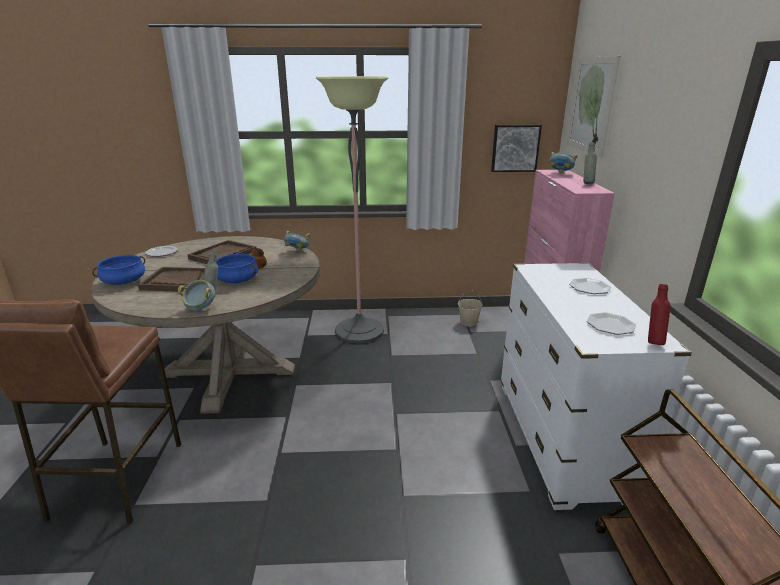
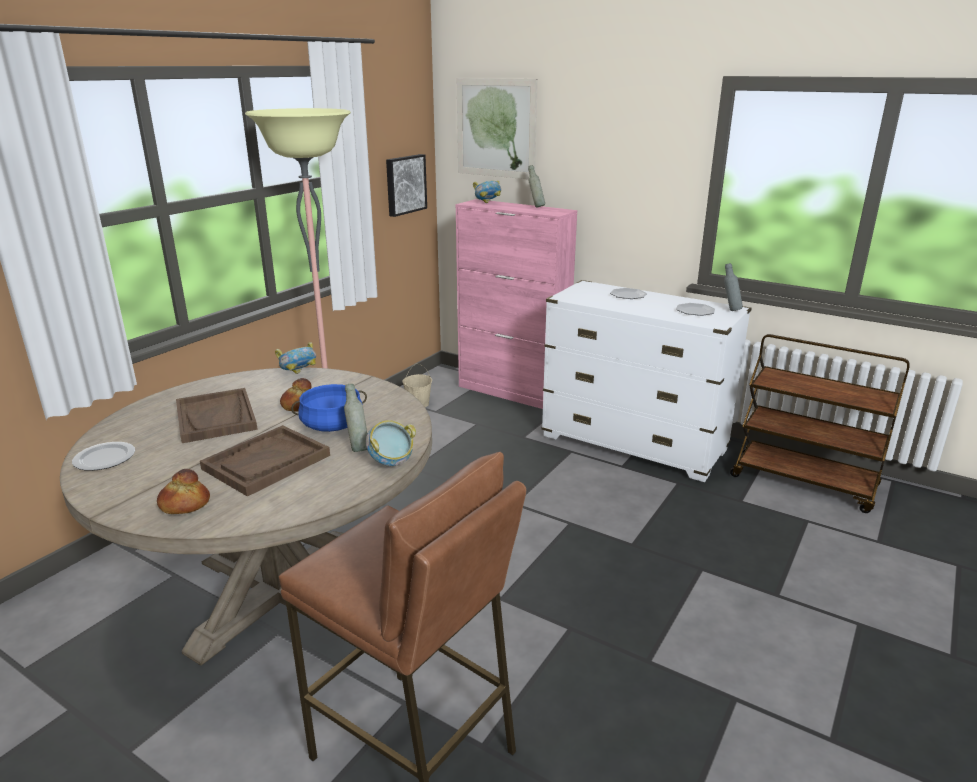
camera: 55 degrees left, 0 degrees up
(124, 281) = (184, 504): blue cooking pot -> bread
(653, 341) = (730, 310): red bottle -> grey bottle

